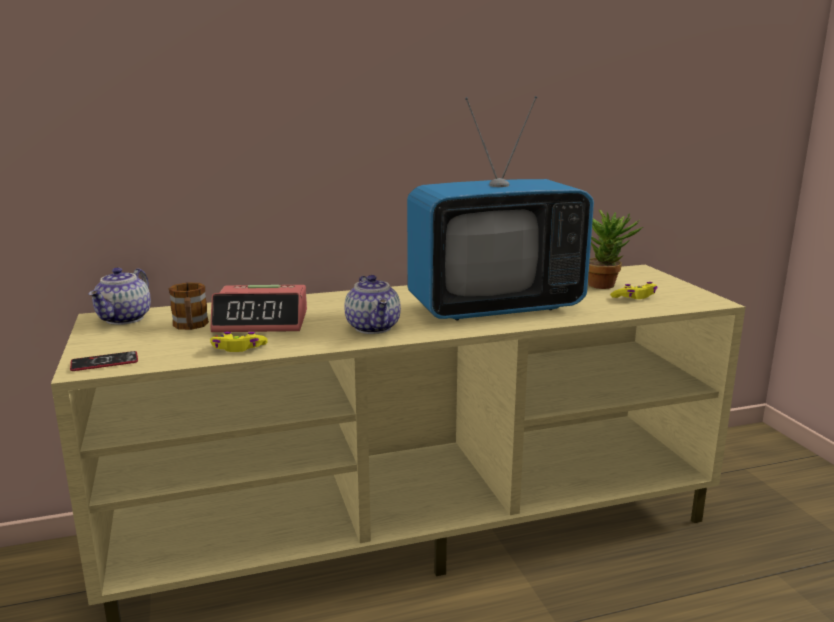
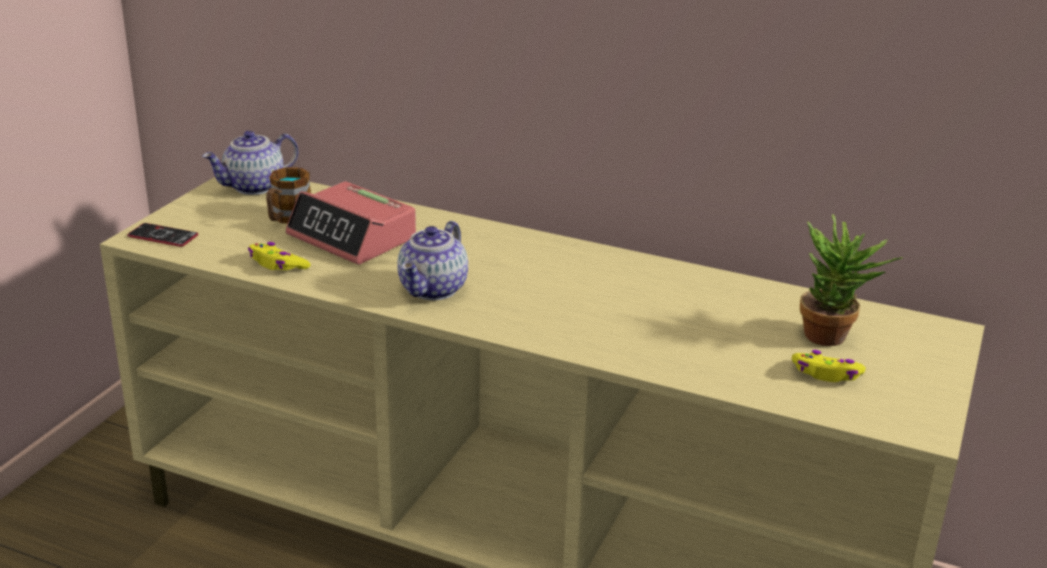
camera: 40 degrees right, 10 degrees up
(495, 307) = (612, 315): television -> none

